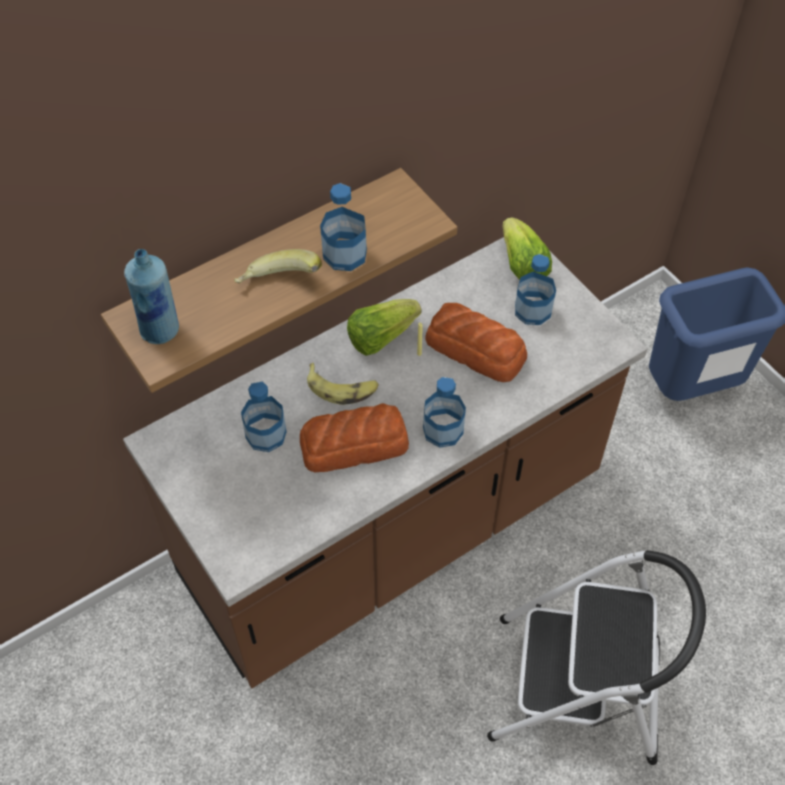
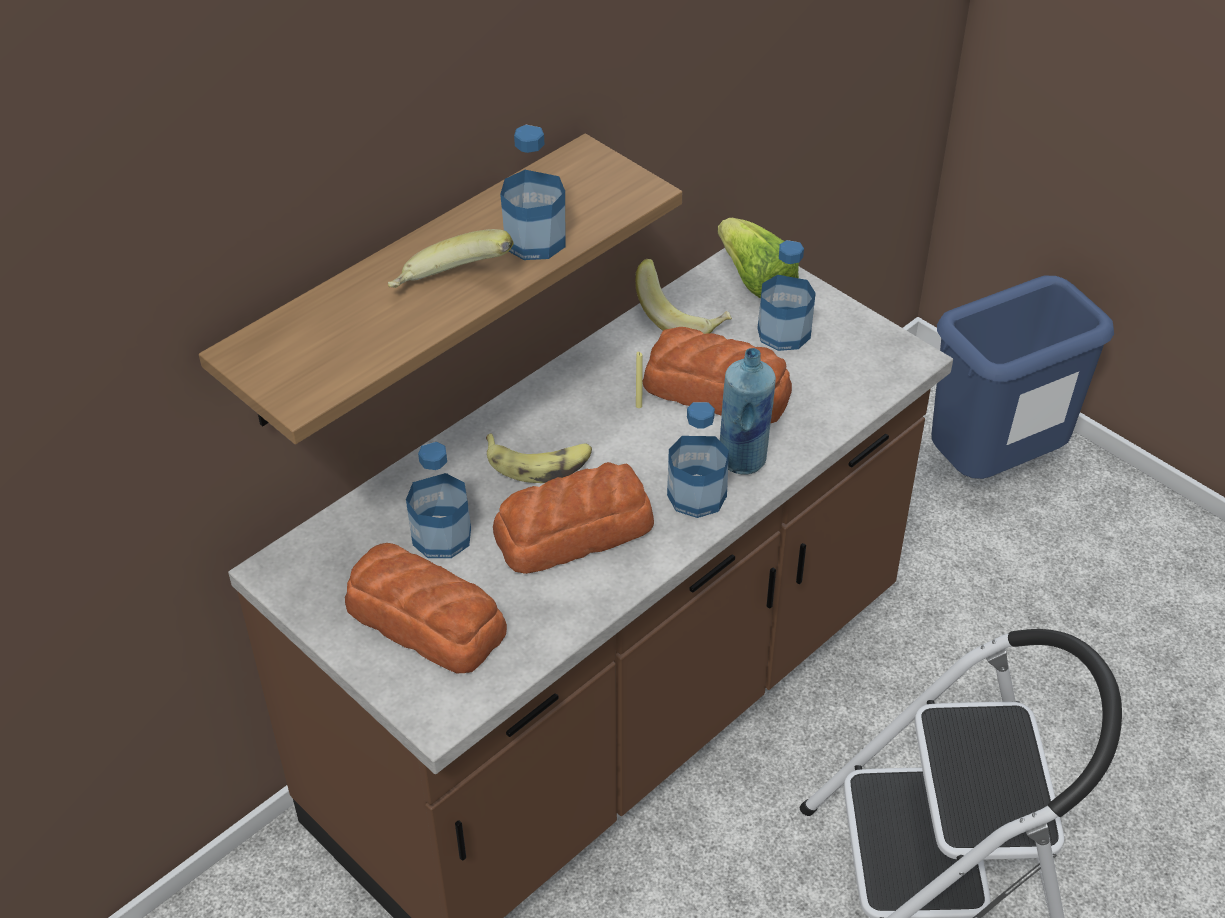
camera: 10 degrees left, 10 degrees down
(161, 330) = (293, 362): blue bottle -> blue bottle (743, 459)
(242, 494) = (424, 618): none -> bread
(380, 337) = (578, 392): lettuce -> none
(464, 288) = (682, 318): none -> banana

